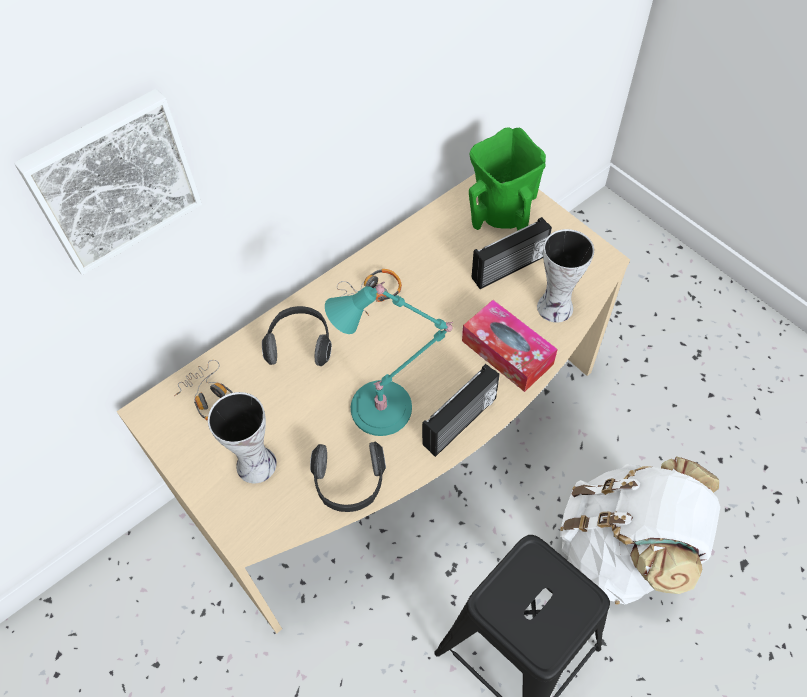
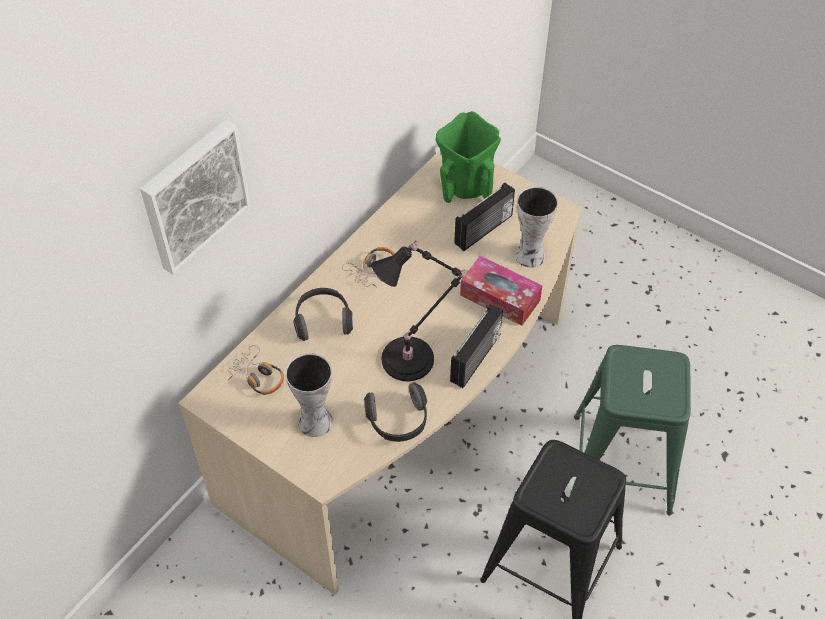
camera: 15 degrees left, 5 degrees down
(387, 407) = (412, 358): turquoise table lamp -> black table lamp
(622, 549) = (620, 463): white backpack -> green stool

